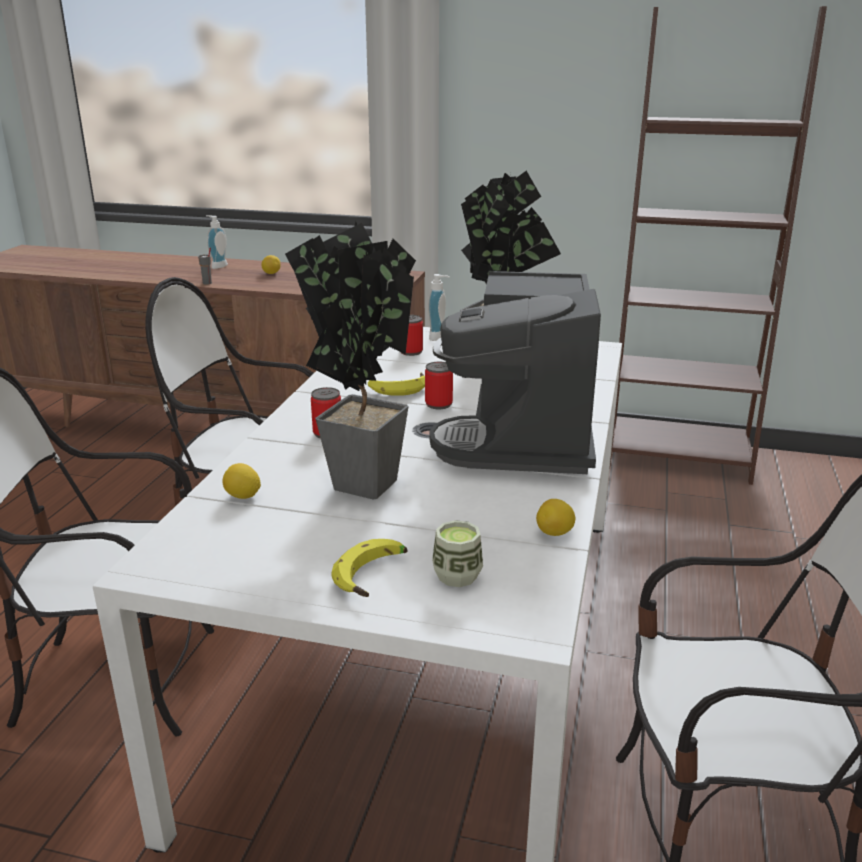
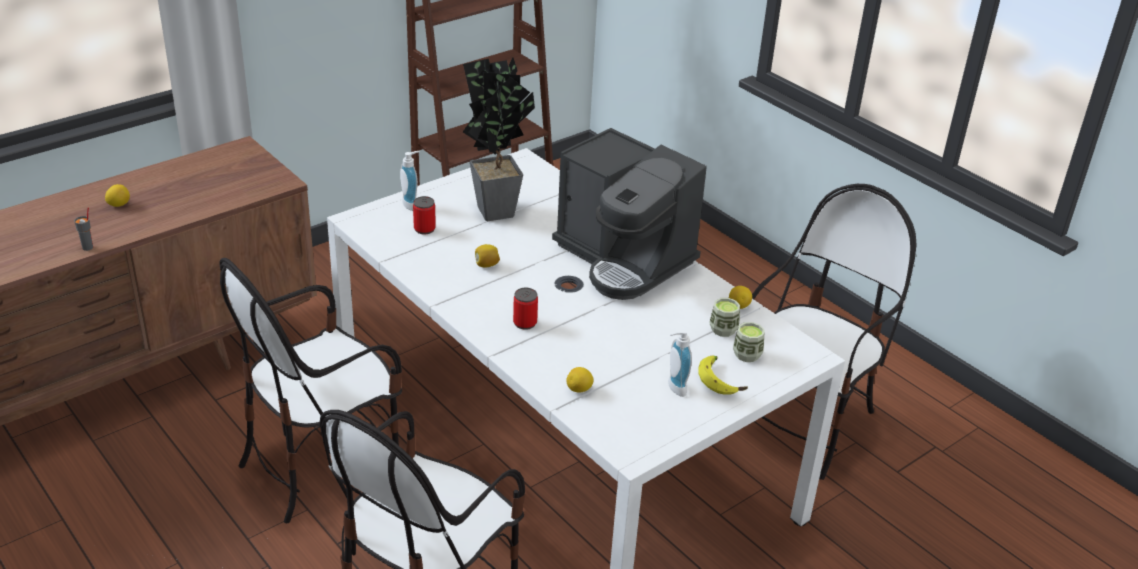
camera: 55 degrees left, 10 degrees up
(217, 266) = (34, 221): soap dispenser -> soap dispenser (674, 388)
(359, 479) = (606, 339): potted plant -> none
(398, 388) = (486, 265): banana -> lemon
(438, 404) = (534, 262): can -> none
(486, 540) = (723, 329): none -> cup

